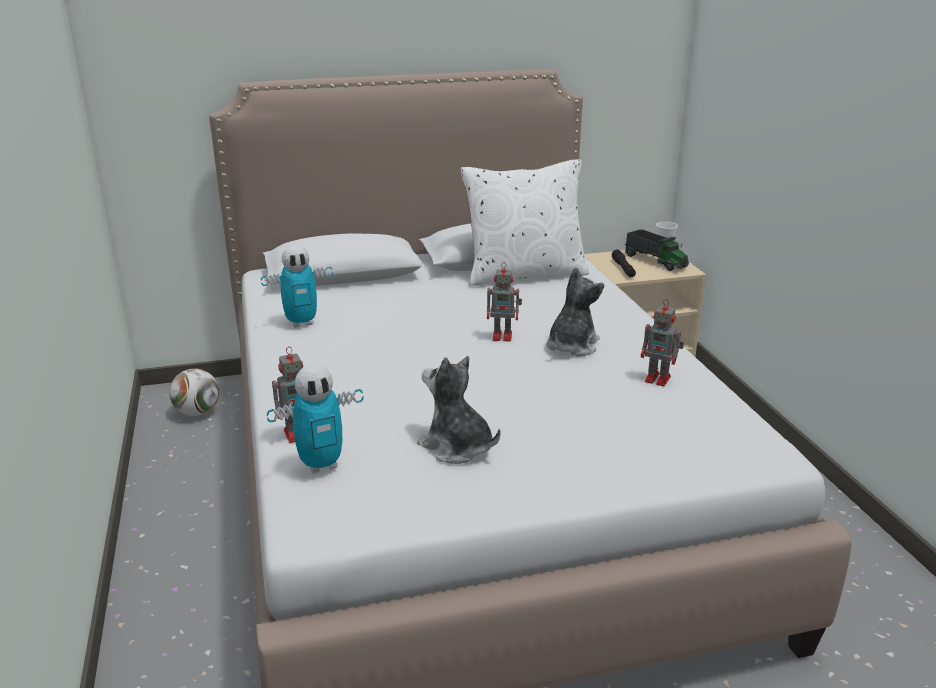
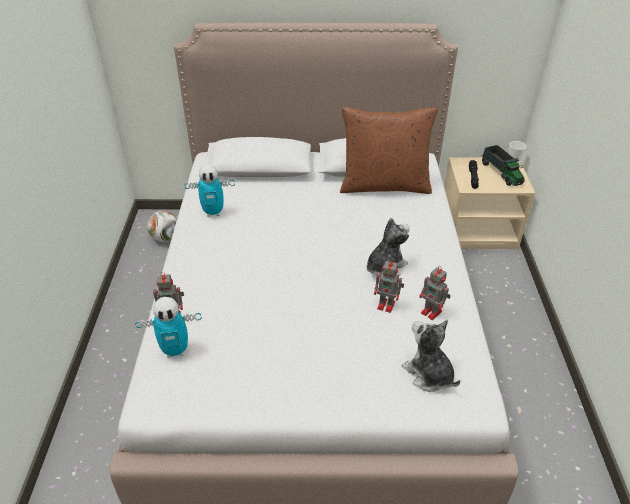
camera: 15 degrees right, 15 degrees up
(457, 447) = (266, 351): plush toy -> plush toy (428, 374)
(503, 336) = (342, 249): toy robot -> toy robot (387, 305)
(524, 274) = (384, 185): white pillow -> brown pillow

